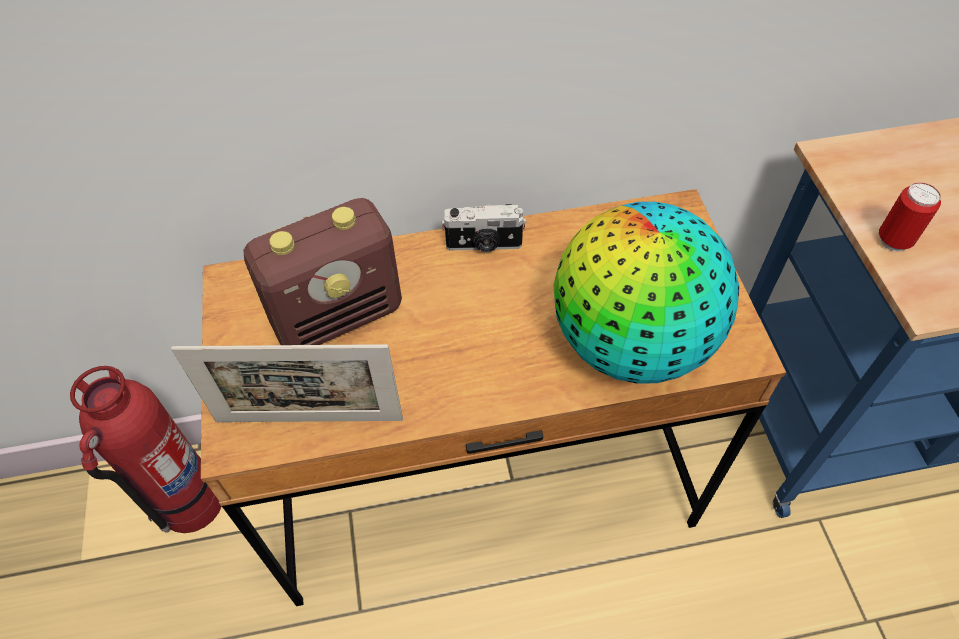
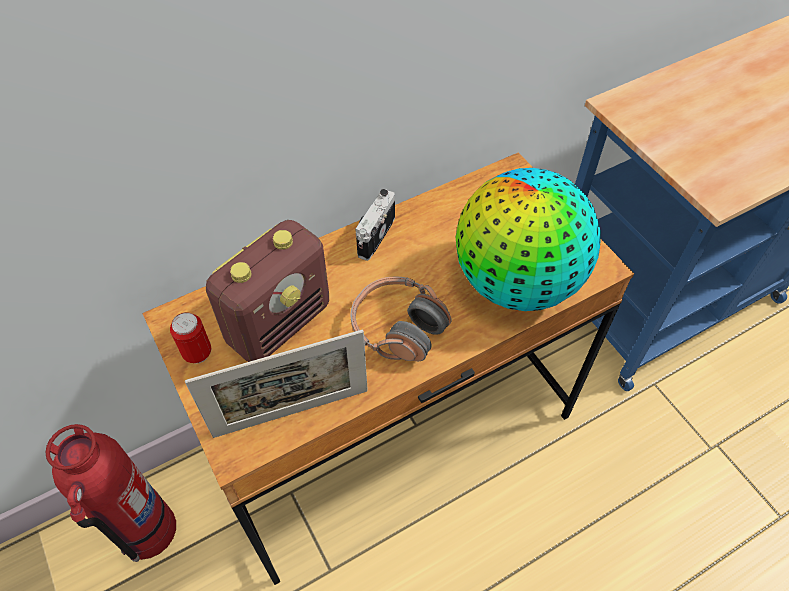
camera: 20 degrees left, 0 degrees up
(468, 358) = (398, 327): none -> headphones
(484, 245) = (374, 236): camera -> camera turned 135 degrees clockwise
(894, 240) = (680, 157): can -> can (197, 353)

